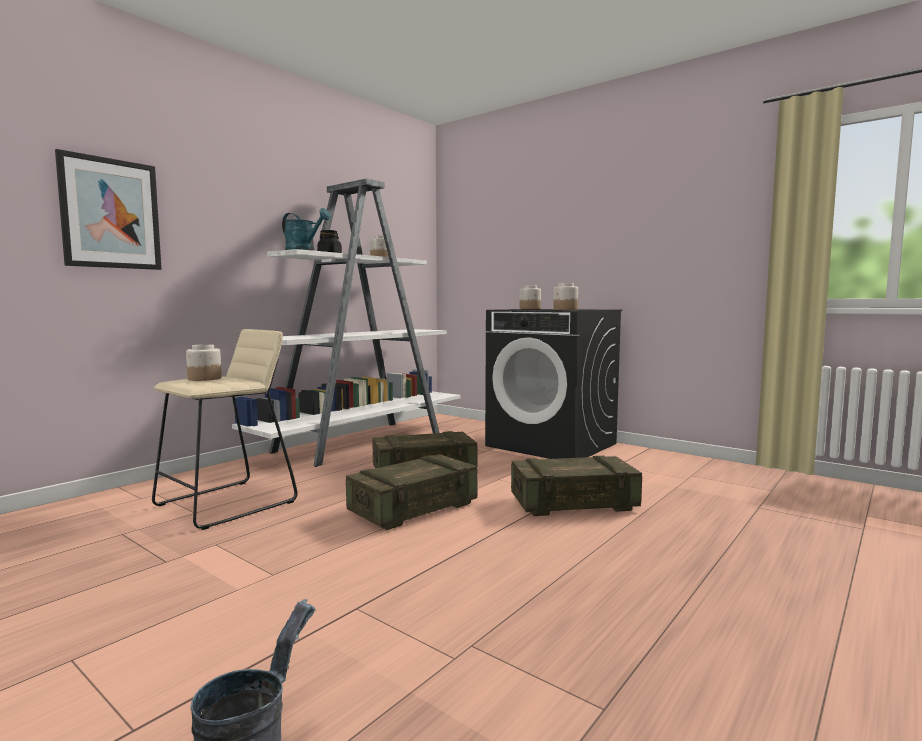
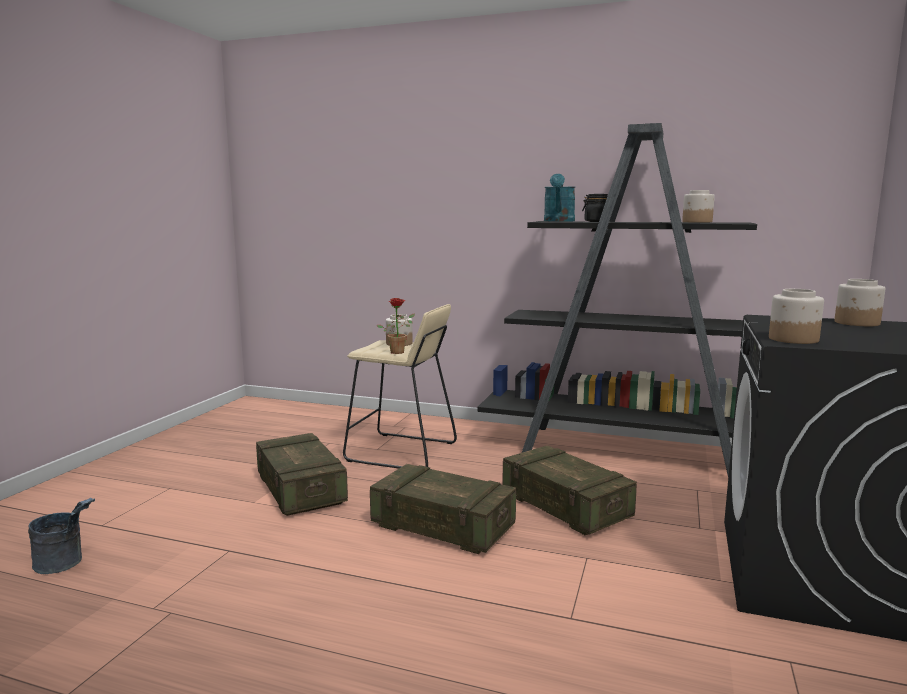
camera: 70 degrees right, 5 degrees up
(110, 214) = (416, 197): picture -> none
(241, 380) = (399, 351): none -> potted plant
(362, 442) = (631, 452): white bookcase -> black bookcase
(573, 504) = (539, 631): crate -> crate (300, 490)

